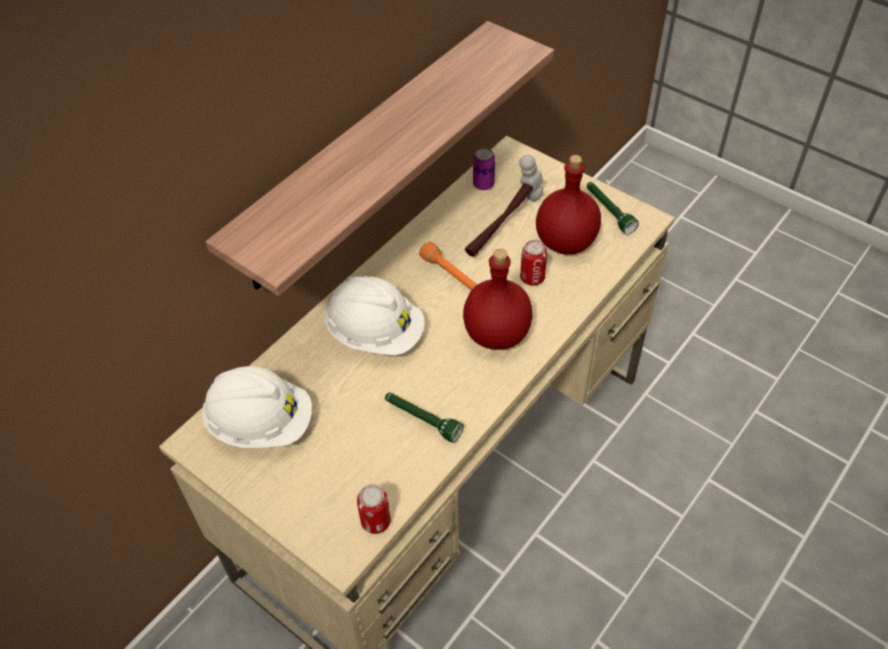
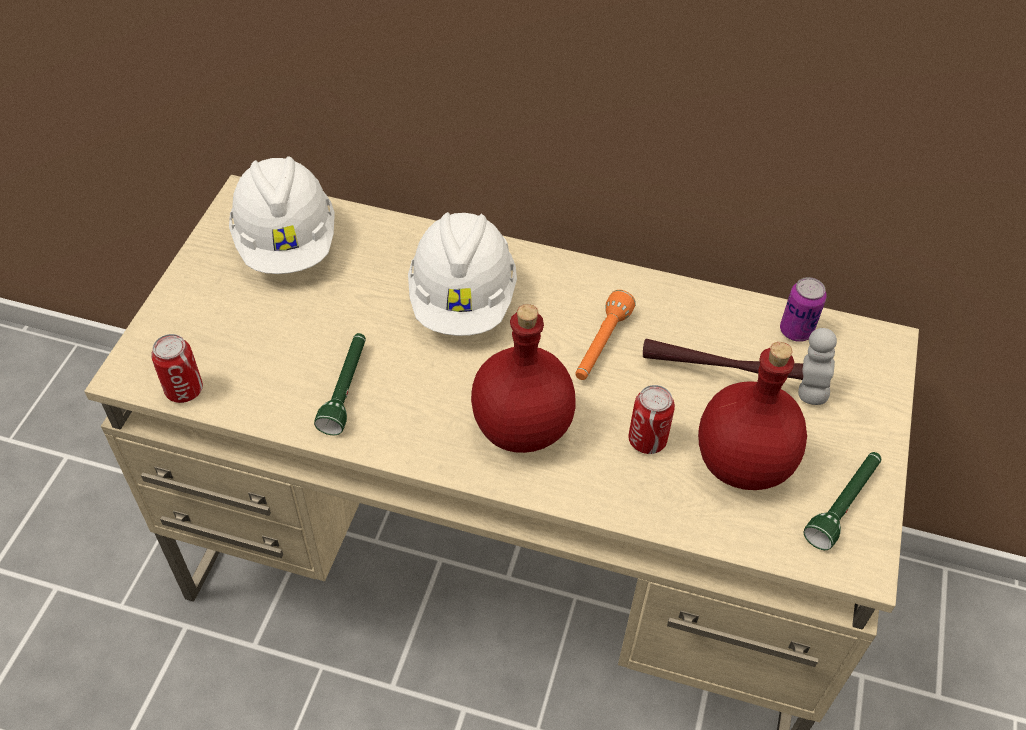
camera: 65 degrees right, 0 degrees up
(365, 156) = (637, 126): shelf -> none

